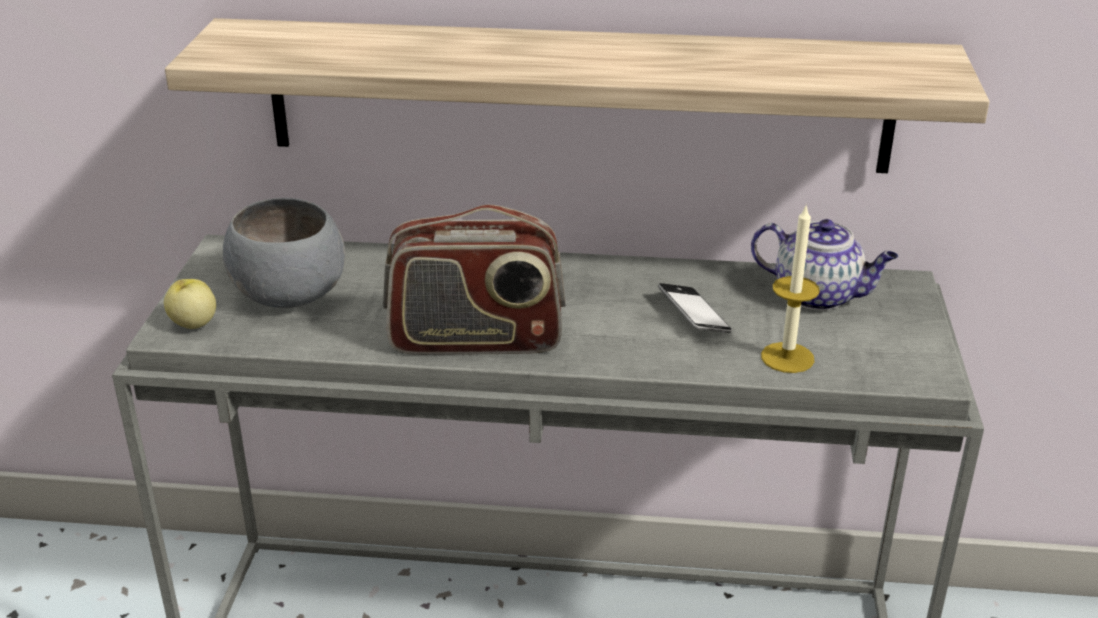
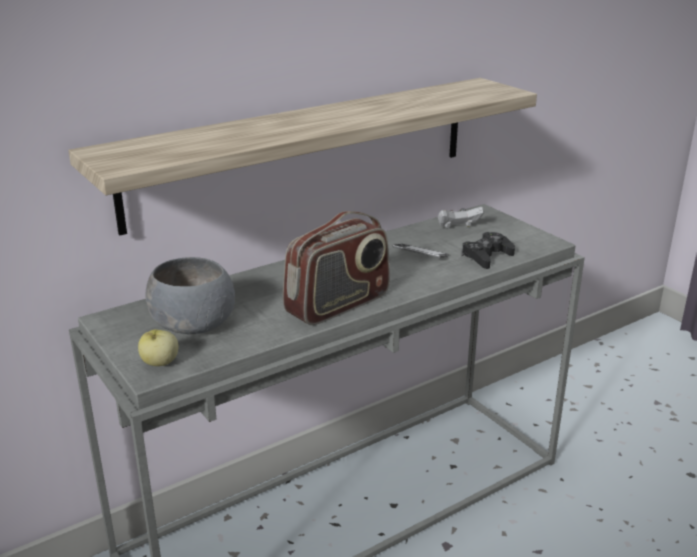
camera: 40 degrees left, 5 degrees down
(787, 357) = (487, 256): candle -> black game controller
(819, 295) = (458, 228): teapot -> white game controller

